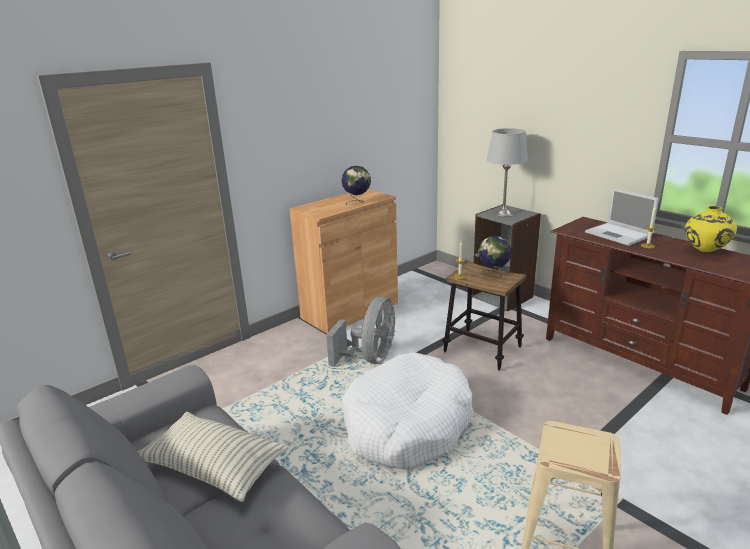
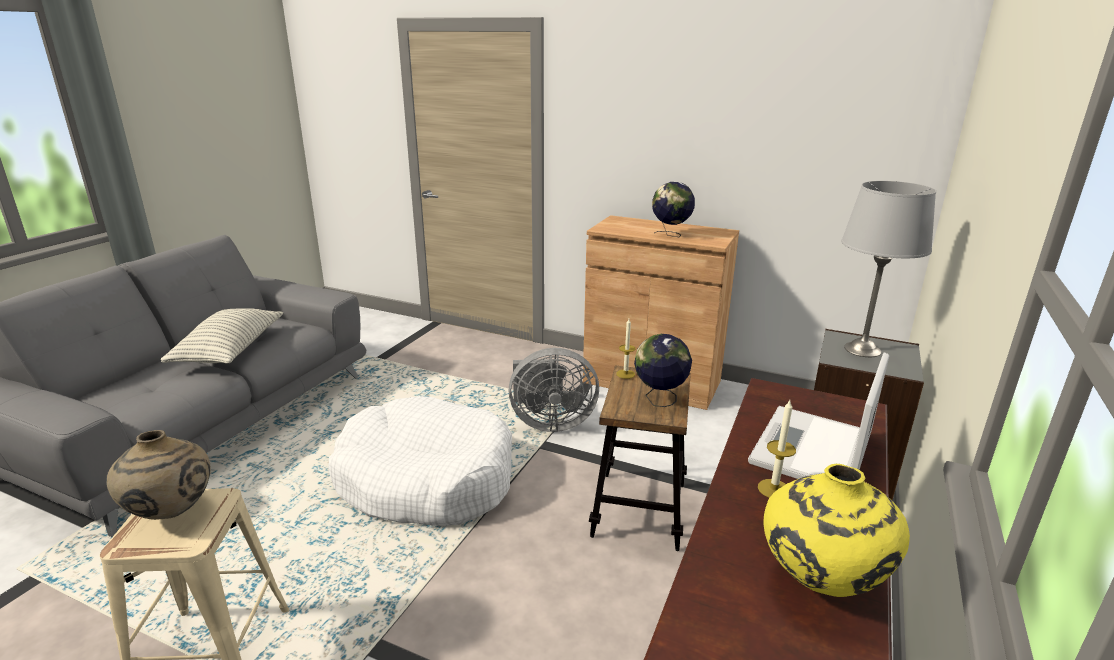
camera: 65 degrees right, 0 degrees up
(571, 450) = (171, 514): none -> beige vase

